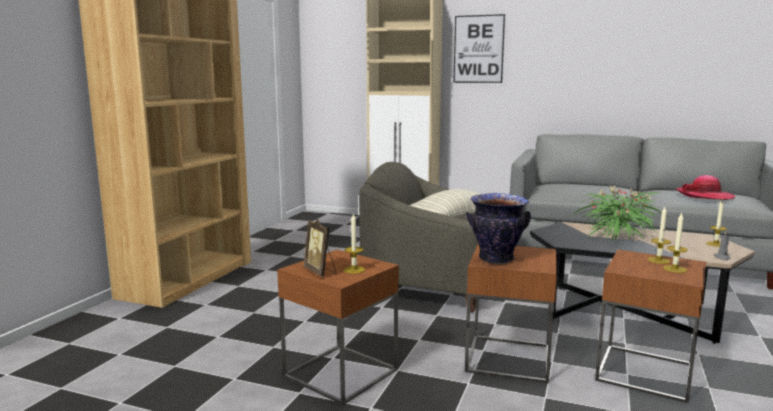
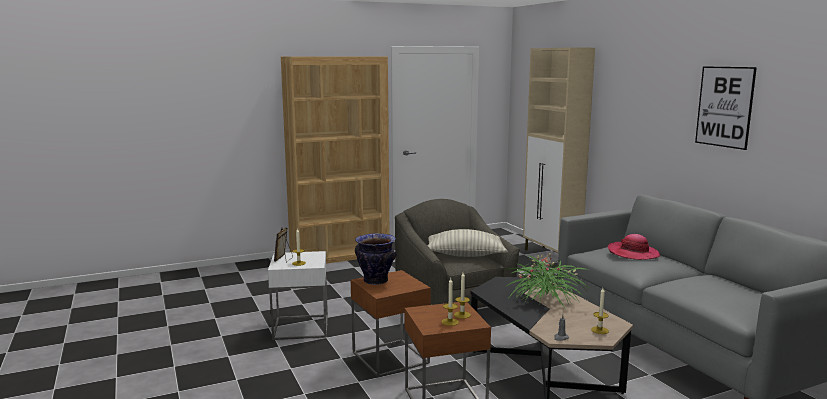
camera: 45 degrees right, 0 degrees up
(341, 373) = (301, 327): brown side table -> white side table
(478, 49) = (619, 101): picture -> picture (724, 106)
(705, 196) = (721, 292): hat -> hat (633, 253)

